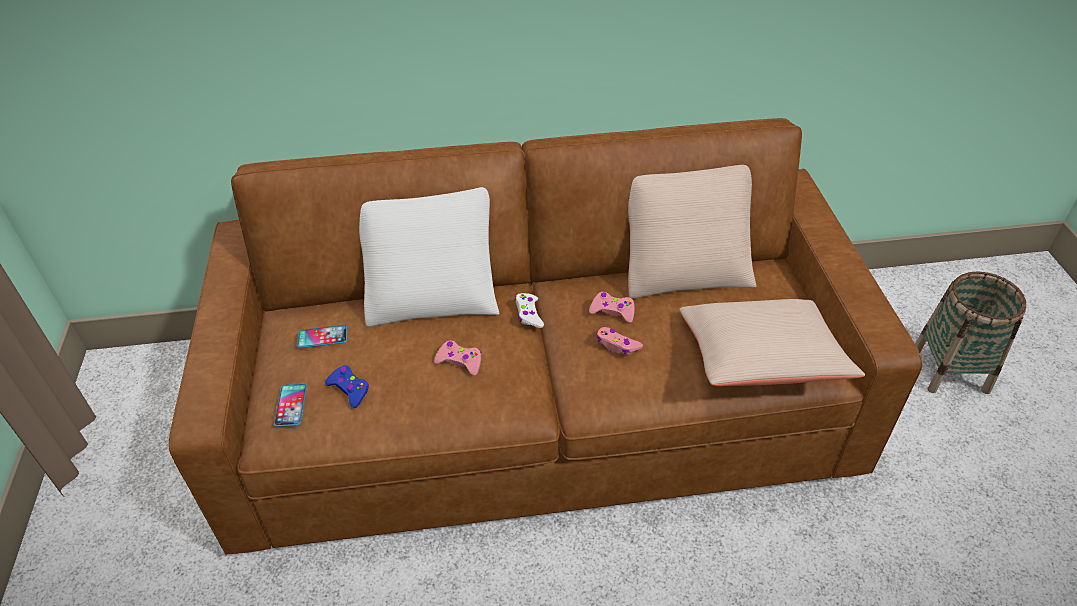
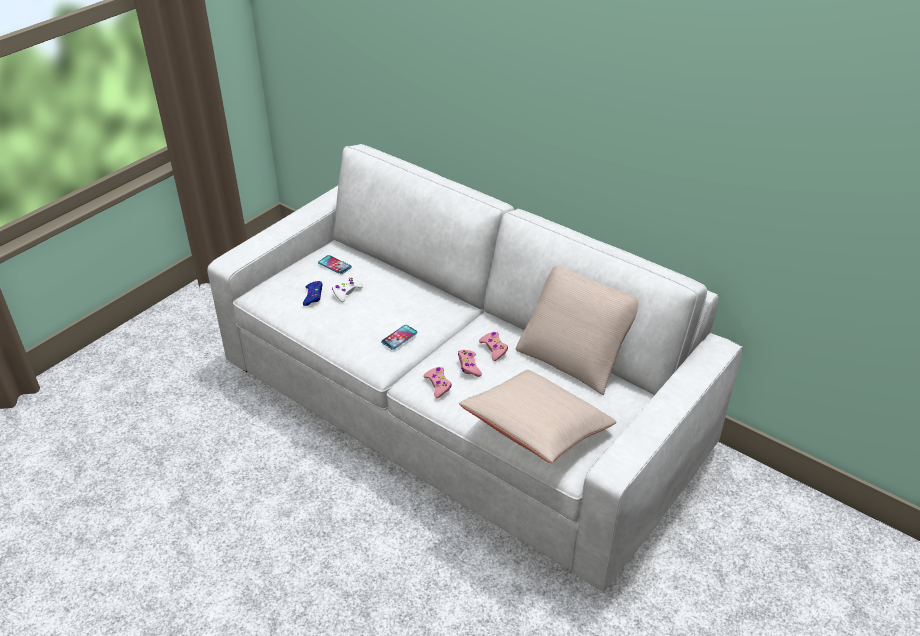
camera: 45 degrees right, 5 degrees down
(291, 405) = (281, 286): phone -> phone (399, 337)
(432, 294) = (415, 279): white pillow -> none
(460, 361) = (379, 318): pink game controller -> pink game controller (438, 385)
(528, 314) = (450, 322): white game controller -> white game controller (346, 292)
(540, 405) = (460, 406): brown sofa -> white sofa
(950, 370) = (777, 595): basket -> none

